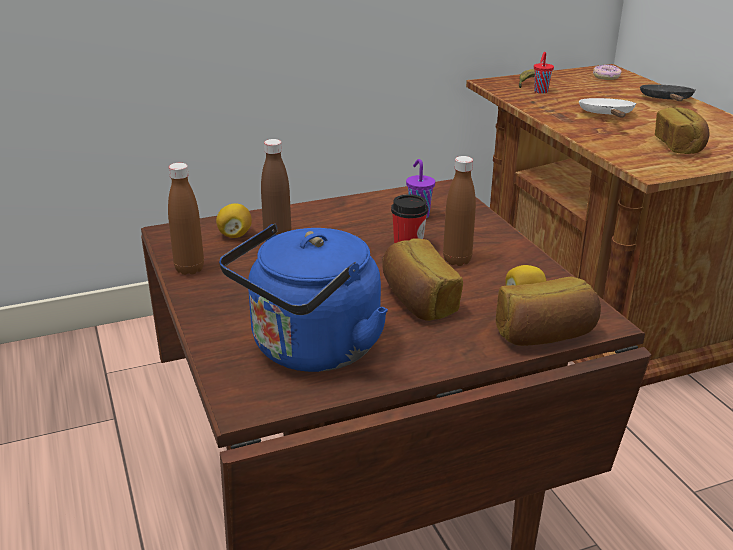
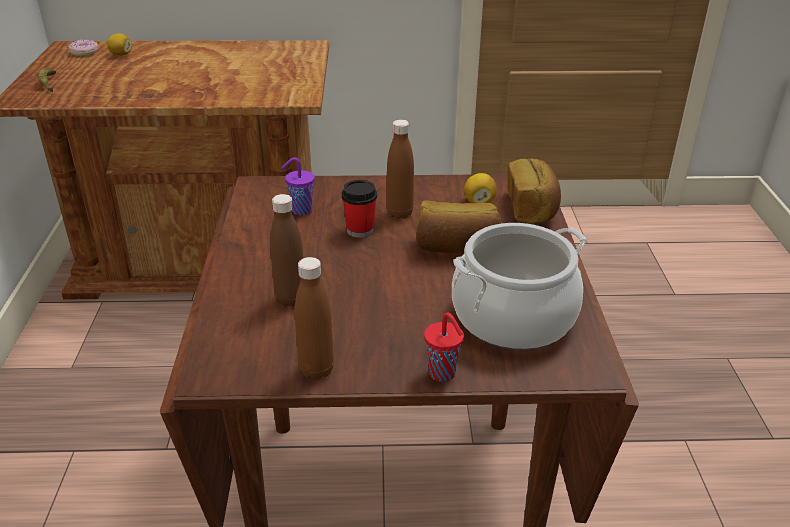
camera: 70 degrees left, 5 degrees up
(235, 235) = (256, 326): lemon -> lemon (121, 54)
(310, 350) = (513, 317): blue kettle -> cooking pot
(540, 92) = (77, 86): red cup -> red cup (443, 374)
(607, 116) = (173, 79): white frying pan -> none
(666, 101) = (173, 50): black frying pan -> none
(679, 146) = (266, 75): bread -> none

